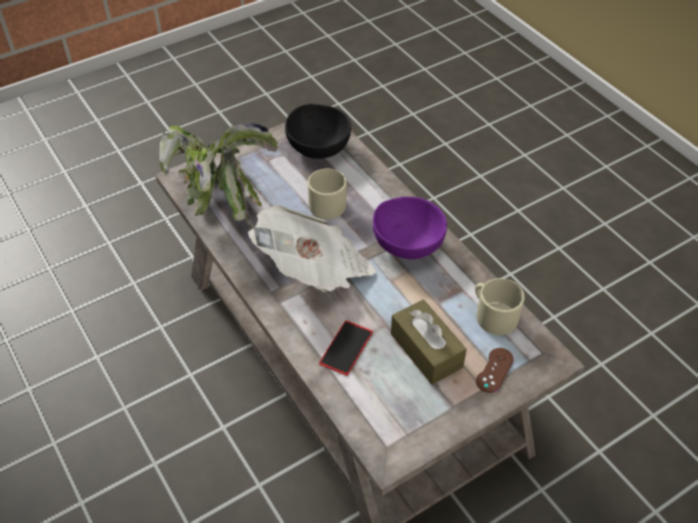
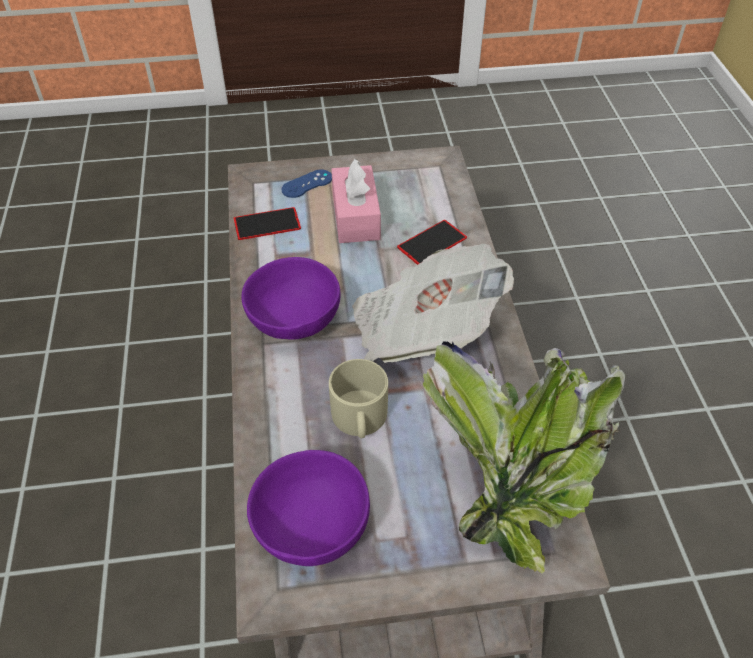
camera: 155 degrees left, 0 degrees up
(319, 147) = (310, 530): black bowl -> purple bowl
(426, 350) = (355, 216): brown tissue box -> pink tissue box
(493, 314) = (267, 224): beige mug -> phone
(494, 370) = (307, 184): brown game controller -> blue game controller

